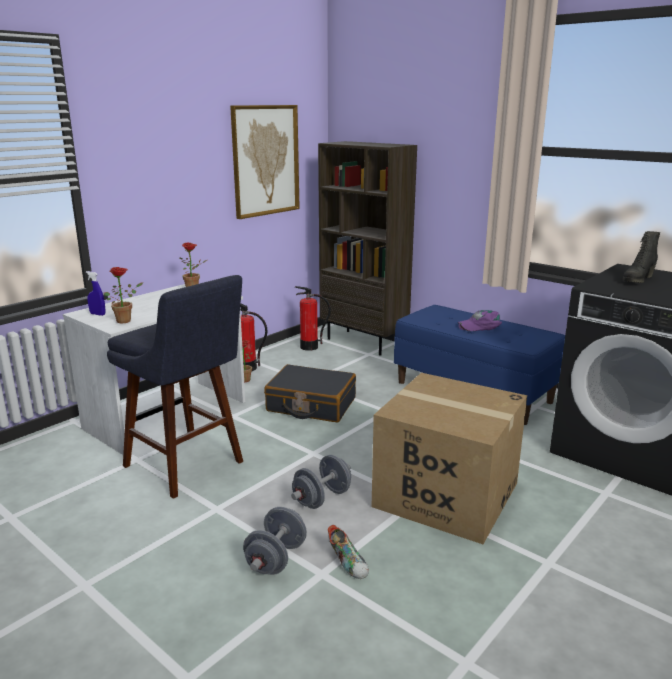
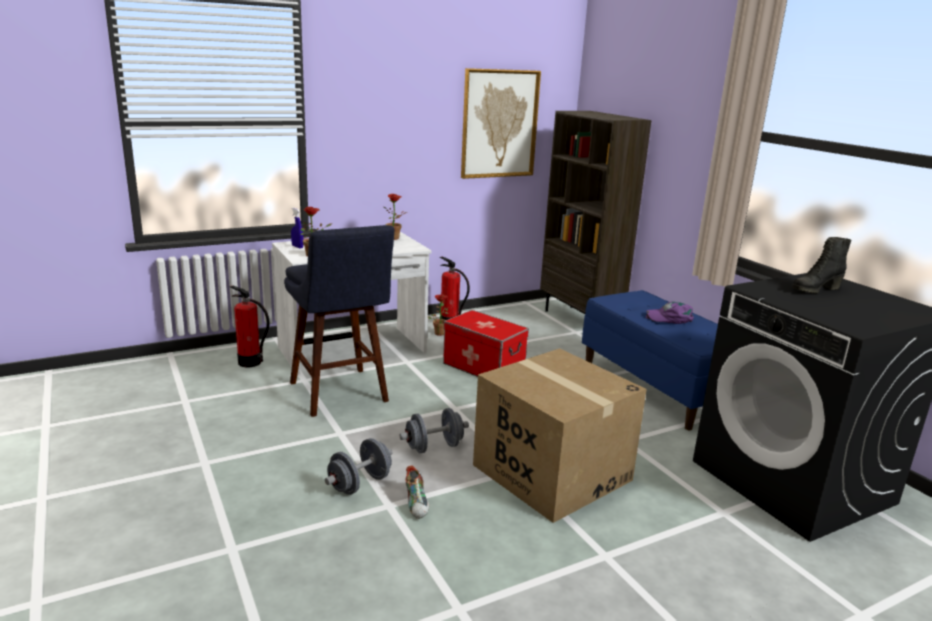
camera: 20 degrees right, 0 degrees up
(309, 347) = (521, 315): fire extinguisher -> fire extinguisher (249, 362)
(311, 405) = (484, 367): black suitcase -> storage box

